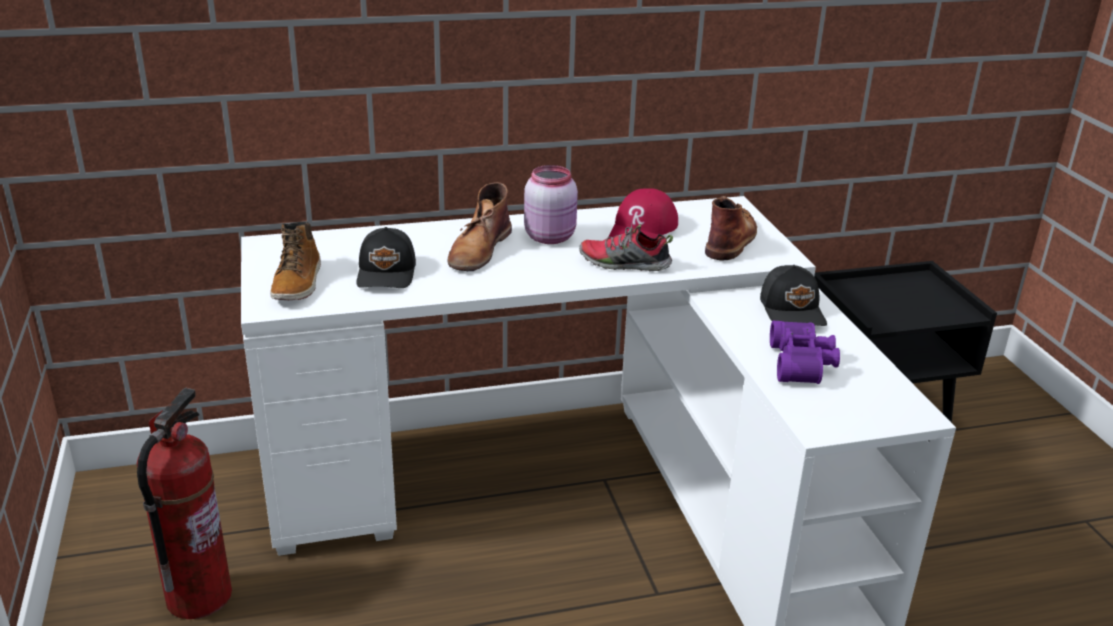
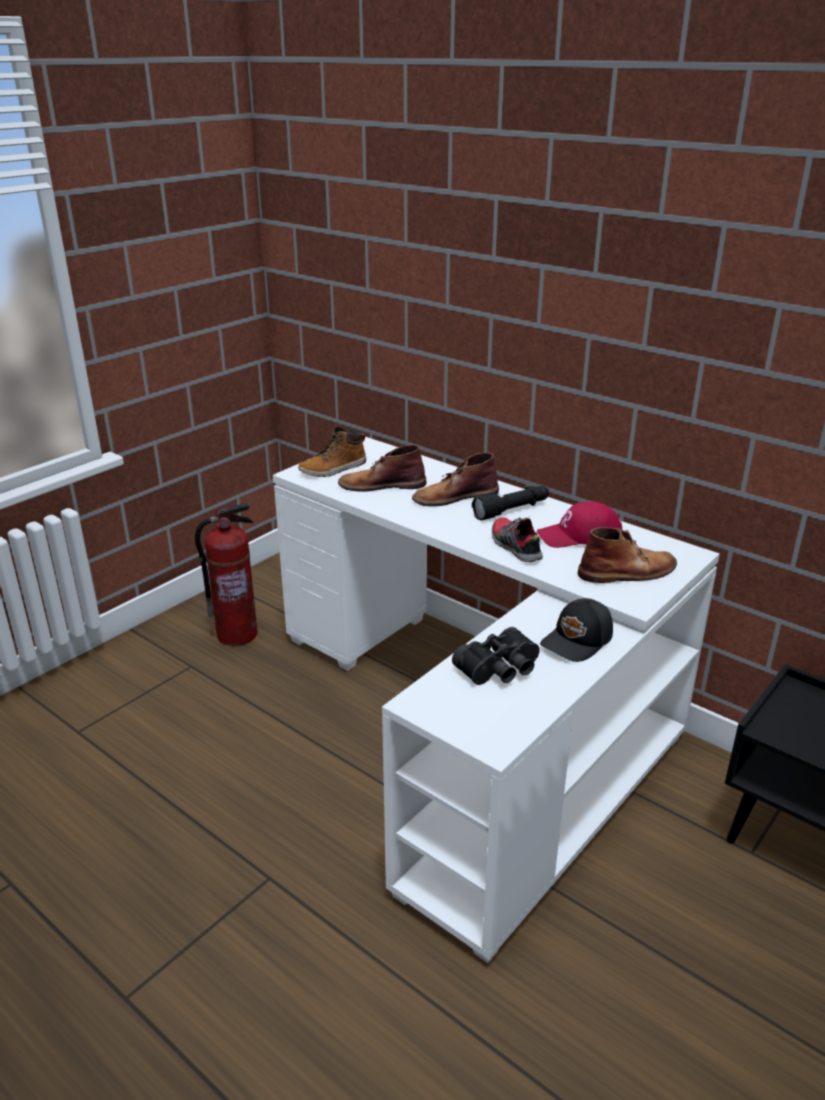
camera: 55 degrees right, 0 degrees up
(387, 273) = (381, 485): black cap -> brown boot
(551, 237) = (512, 510): pink jar -> black flashlight
(803, 363) = (500, 669): purple binoculars -> black binoculars

